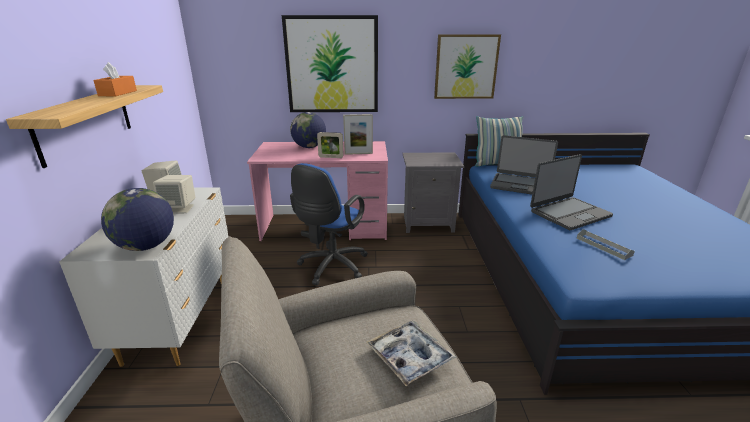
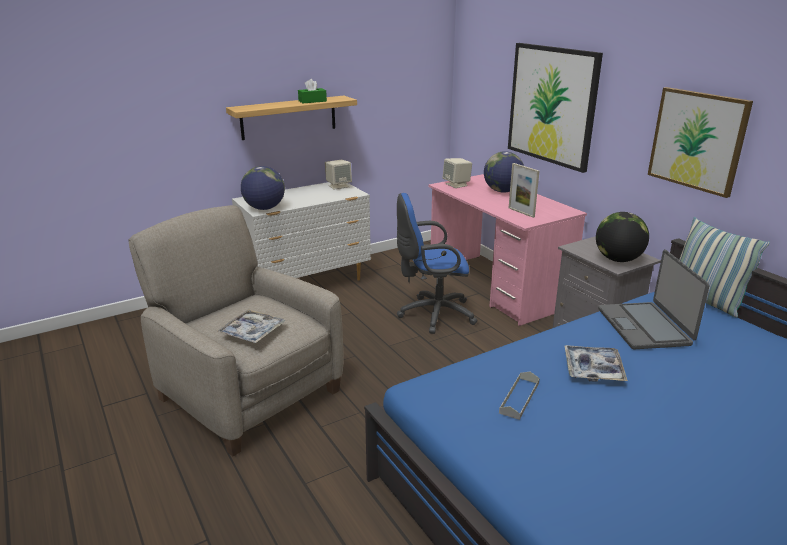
camera: 60 degrees right, 0 degrees up
(118, 93) = (312, 101): orange tissue box -> green tissue box
(179, 209) = (320, 197): beige speaker -> beige speaker (456, 184)
(331, 157) = (490, 205): picture frame -> none
(444, 160) = (618, 260): none -> globe
(569, 213) = (593, 369): laptop -> tray

